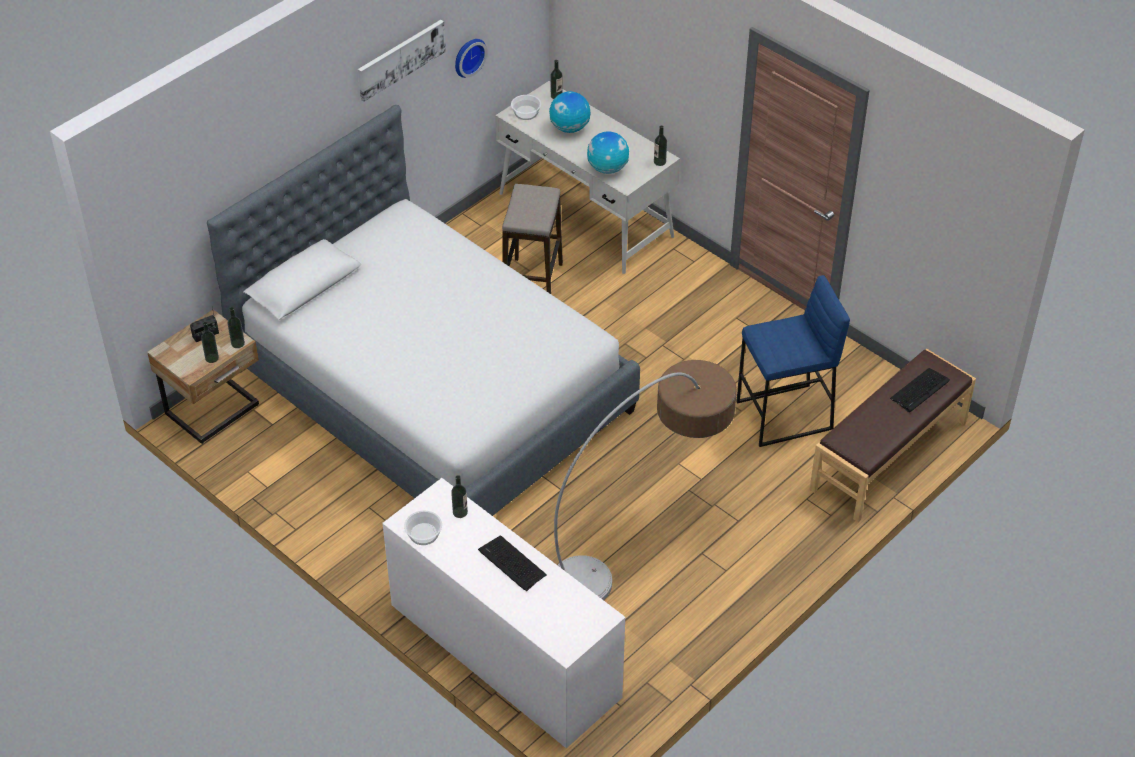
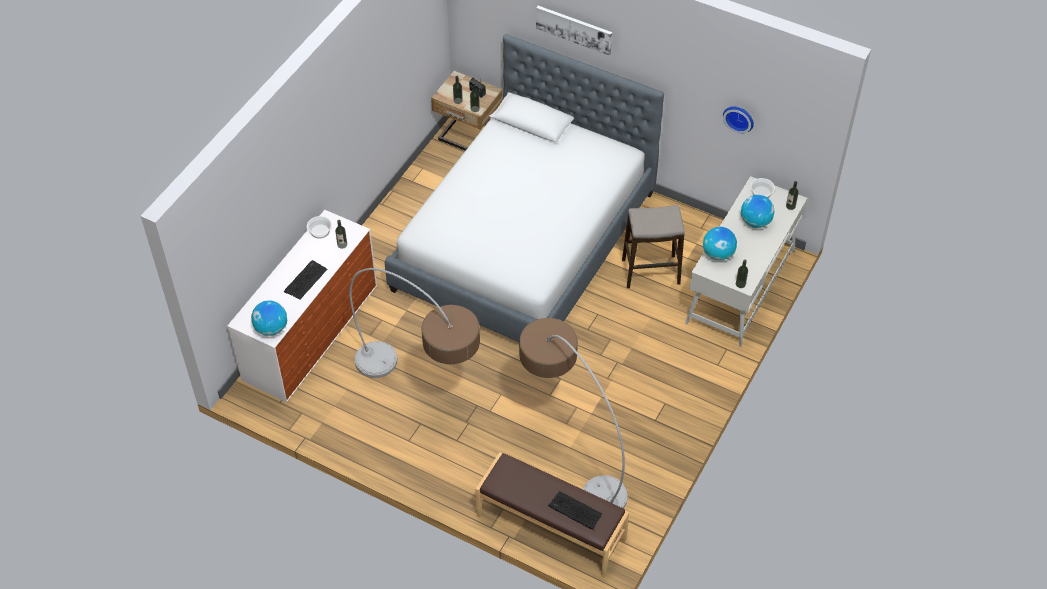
camera: 75 degrees right, 5 degrees up
(400, 59) = (679, 69): picture -> picture (574, 29)
(589, 615) = (271, 328): none -> globe
(784, 416) = (570, 452): blue stool -> floor lamp

